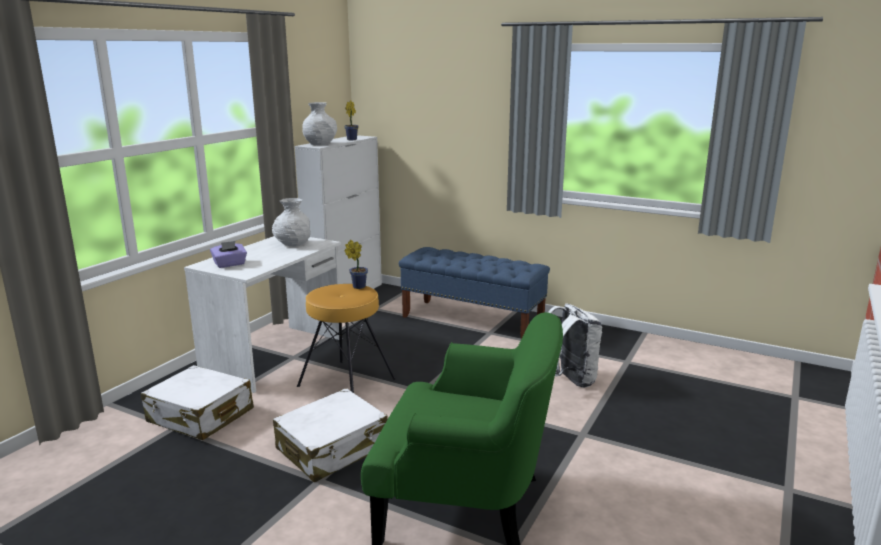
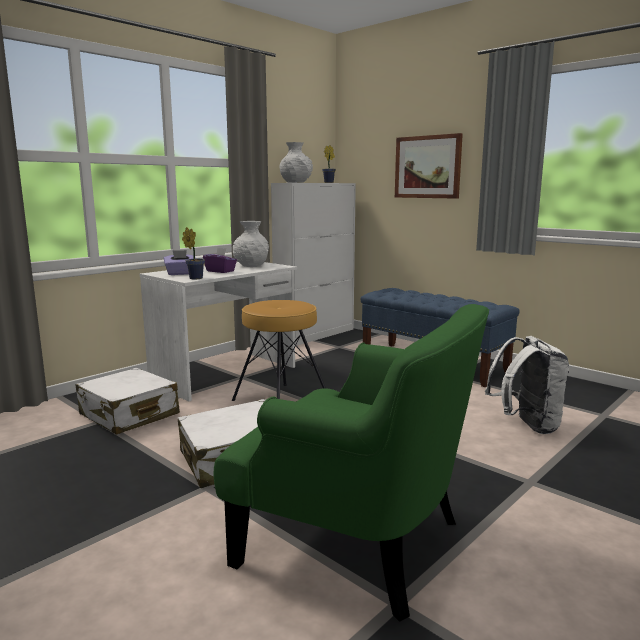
camera: 15 degrees right, 5 degrees down
(268, 256) = (220, 271): none -> purple tissue box
(357, 286) = (298, 302): potted plant -> potted plant (194, 278)
(454, 126) = (427, 167): none -> picture

